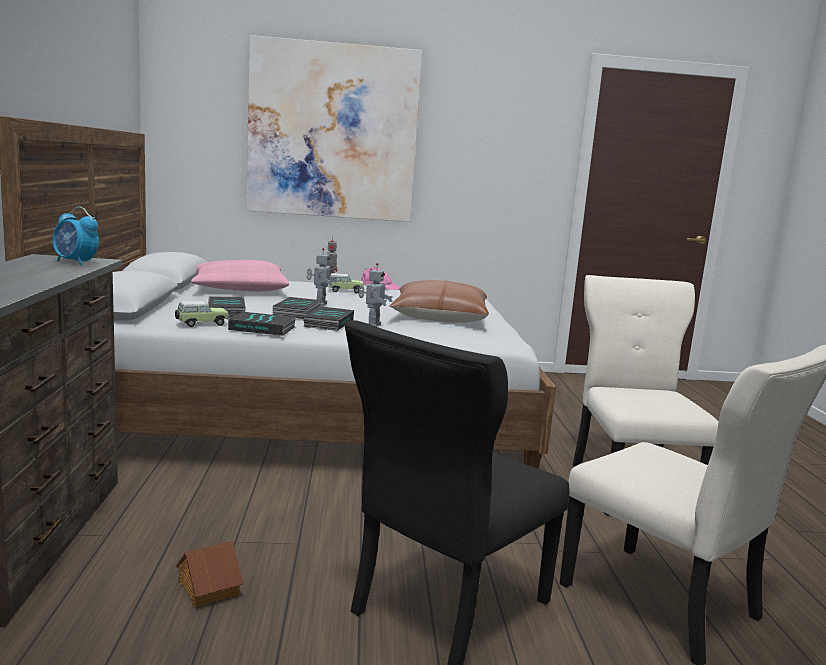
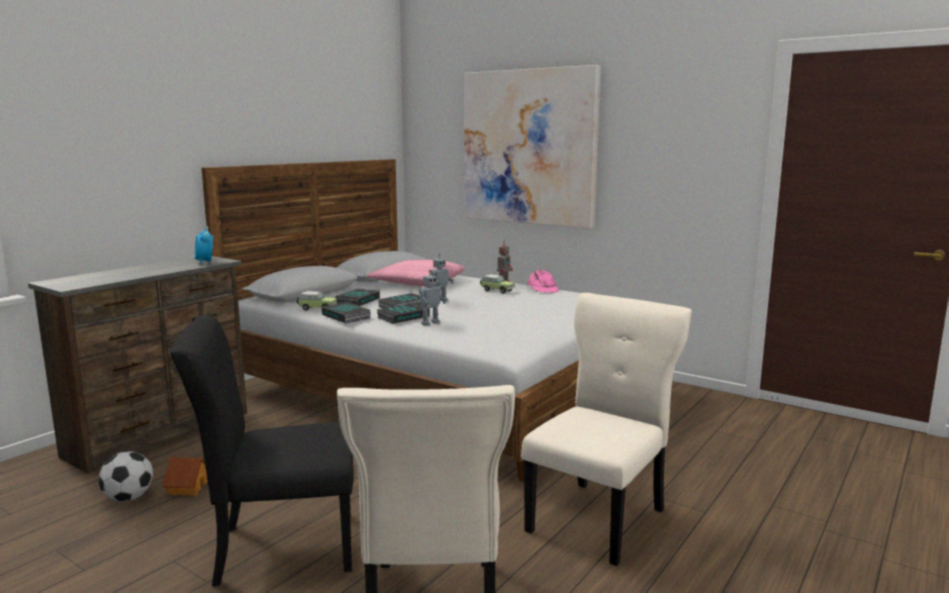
camera: 40 degrees right, 0 degrees up
(146, 632) = (128, 498): none -> football
(439, 317) = (511, 322): brown pillow -> none

